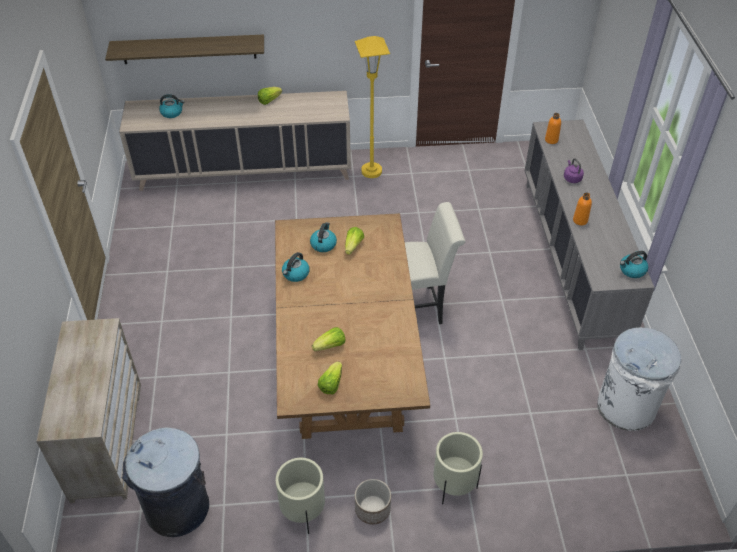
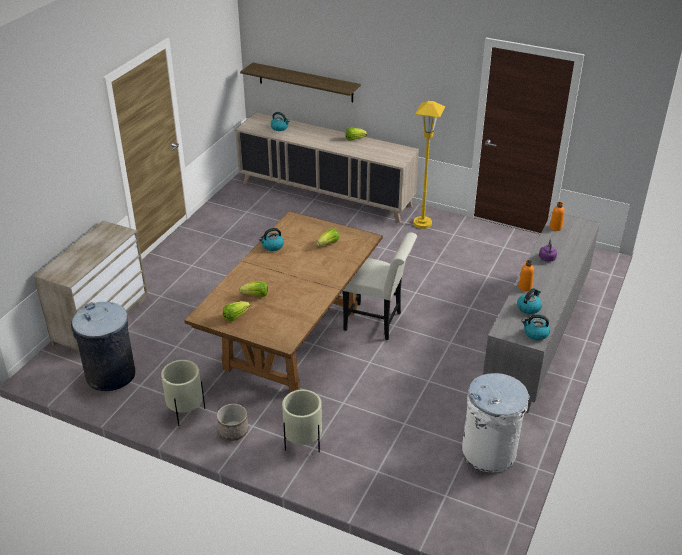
camera: 30 degrees right, 10 degrees down
(323, 244) = (308, 235): kettle -> kettle (529, 308)

